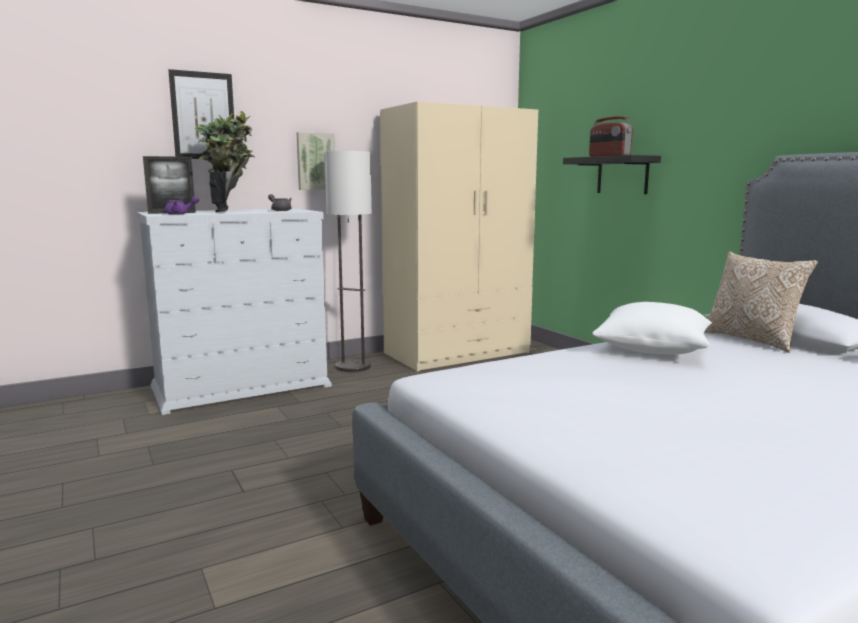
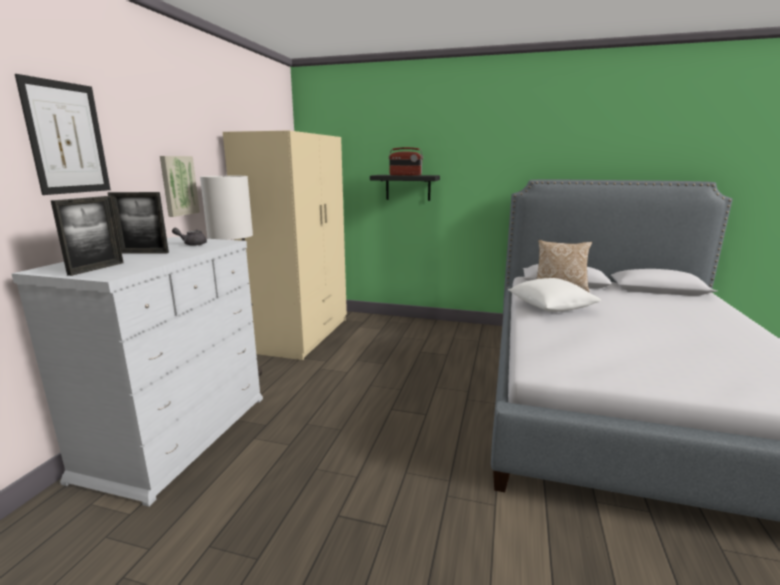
camera: 45 degrees left, 5 degrees up
(180, 214) = (125, 269): purple teapot -> none
(230, 211) = (143, 253): potted plant -> picture frame

